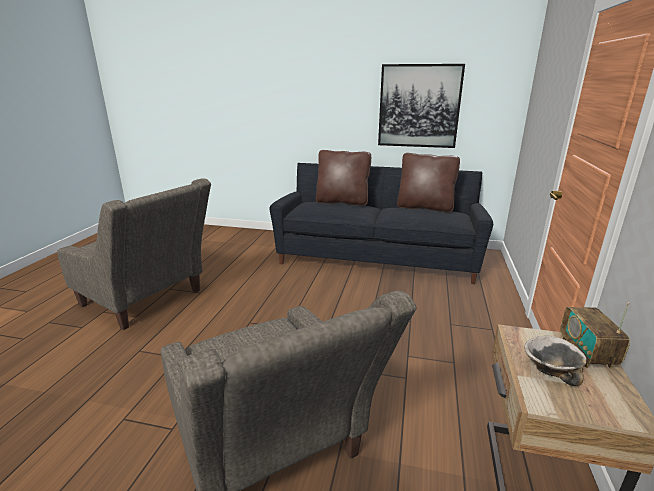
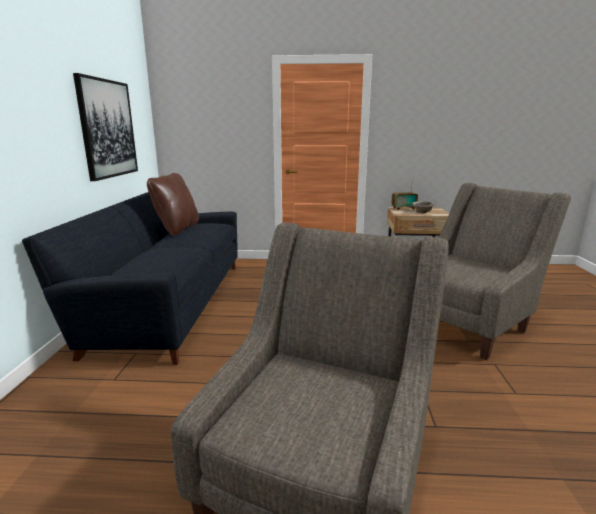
camera: 100 degrees left, 5 degrees down
(342, 202) = (139, 256): brown pillow -> none

